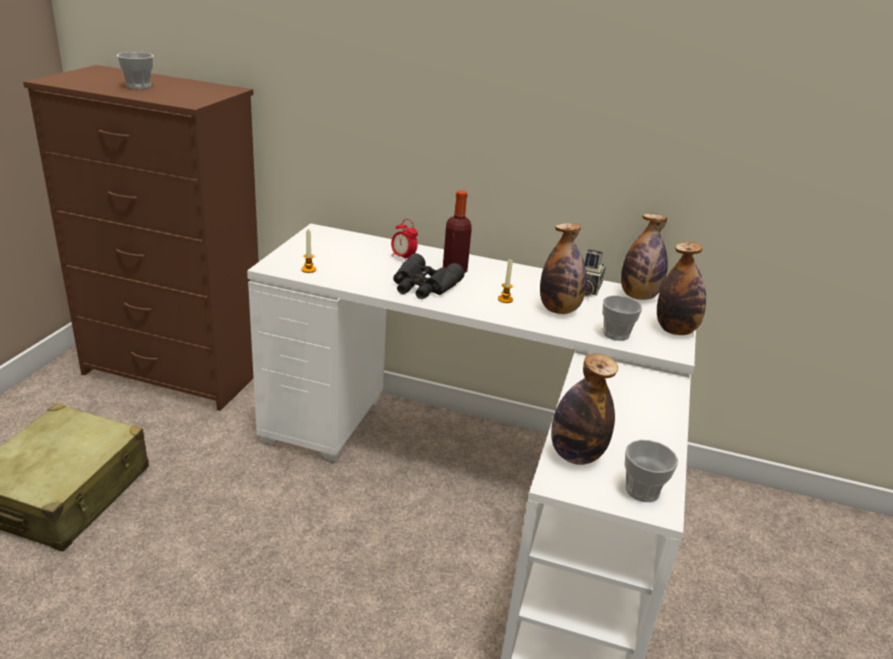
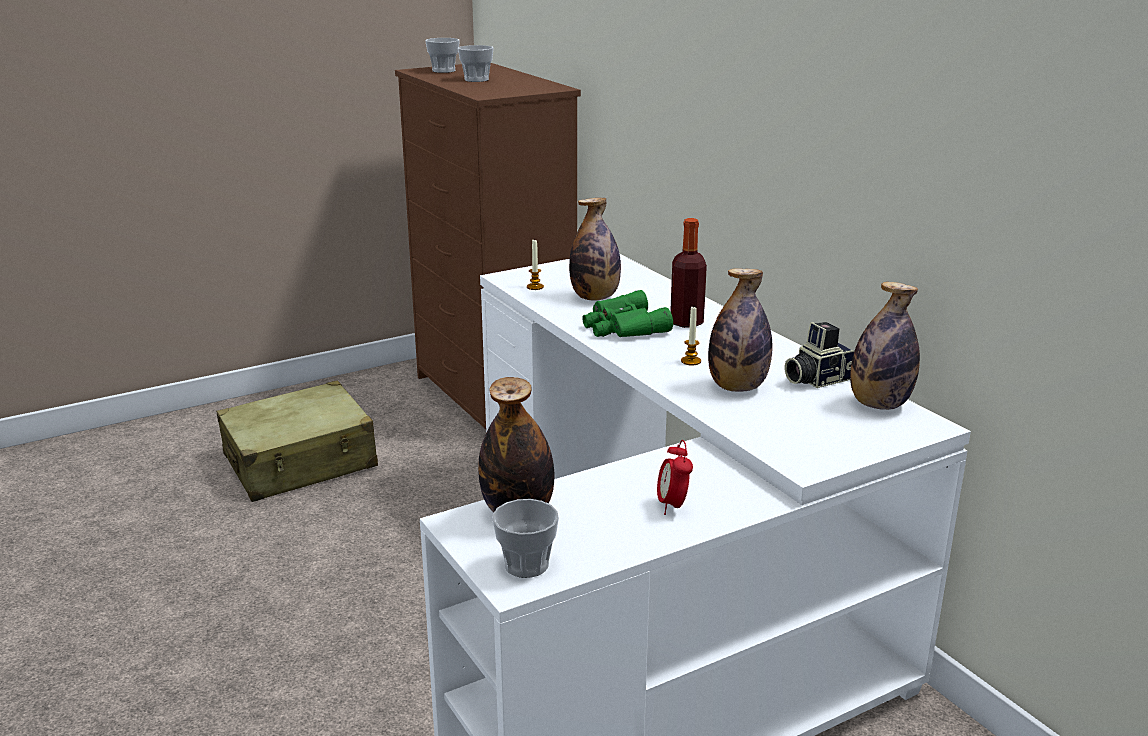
camera: 45 degrees right, 5 degrees down
(403, 258) = (650, 299): alarm clock -> alarm clock (672, 506)
(423, 286) = (622, 327): black binoculars -> green binoculars
(616, 334) = (761, 428): cup -> cup (443, 71)
(675, 330) = (855, 449): bottle -> bottle (595, 297)

